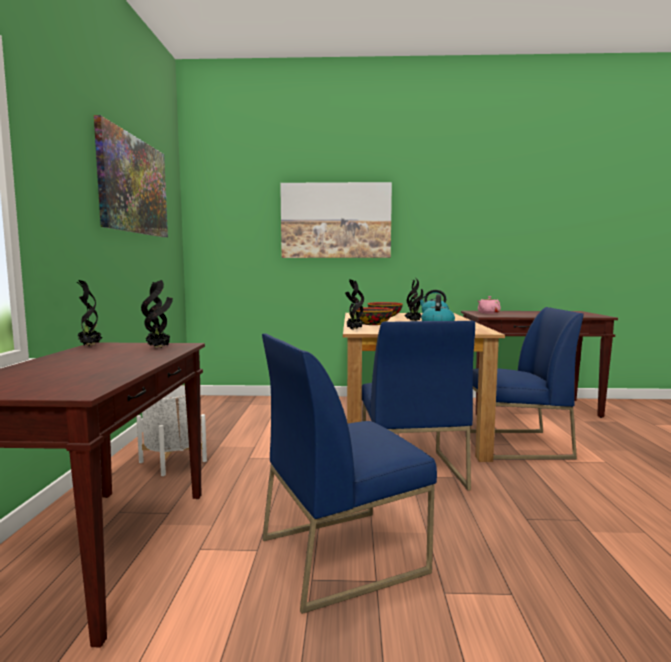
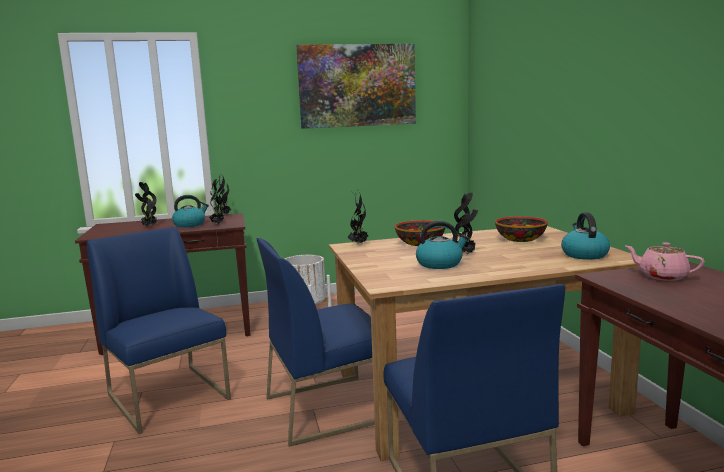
camera: 75 degrees right, 5 degrees up
(77, 369) = (149, 226): none -> potted plant
(126, 355) = (190, 224): none -> kettle
(336, 221) = (559, 93): picture -> none

